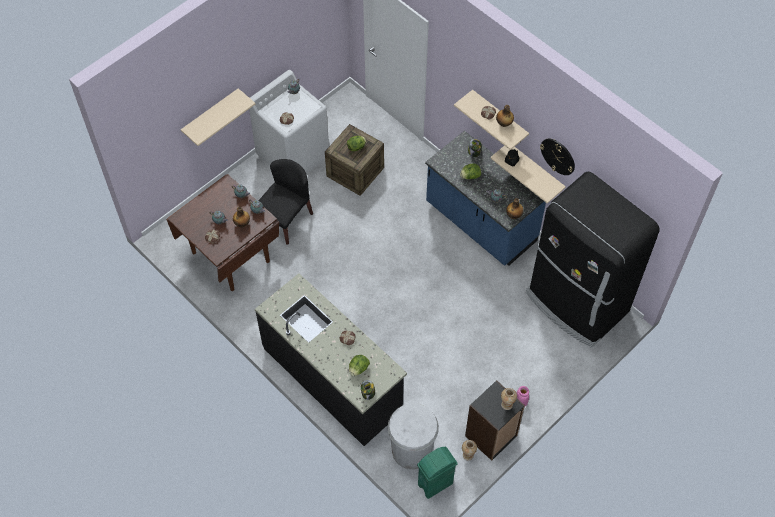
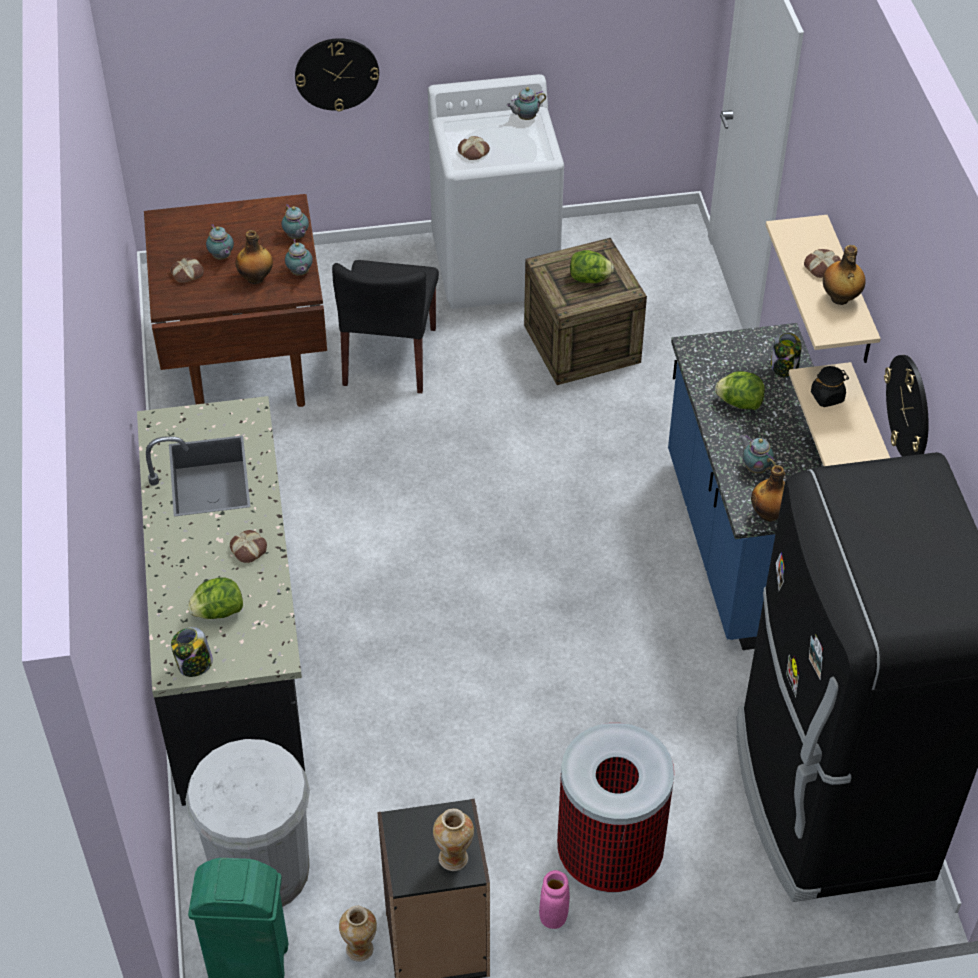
camera: 35 degrees right, 10 degrees down
(211, 115) = (337, 73): beige shelf -> wall clock
(285, 220) = (390, 357): black chair -> black chair turned 120 degrees clockwise
(522, 369) = (609, 856): none -> trash can

